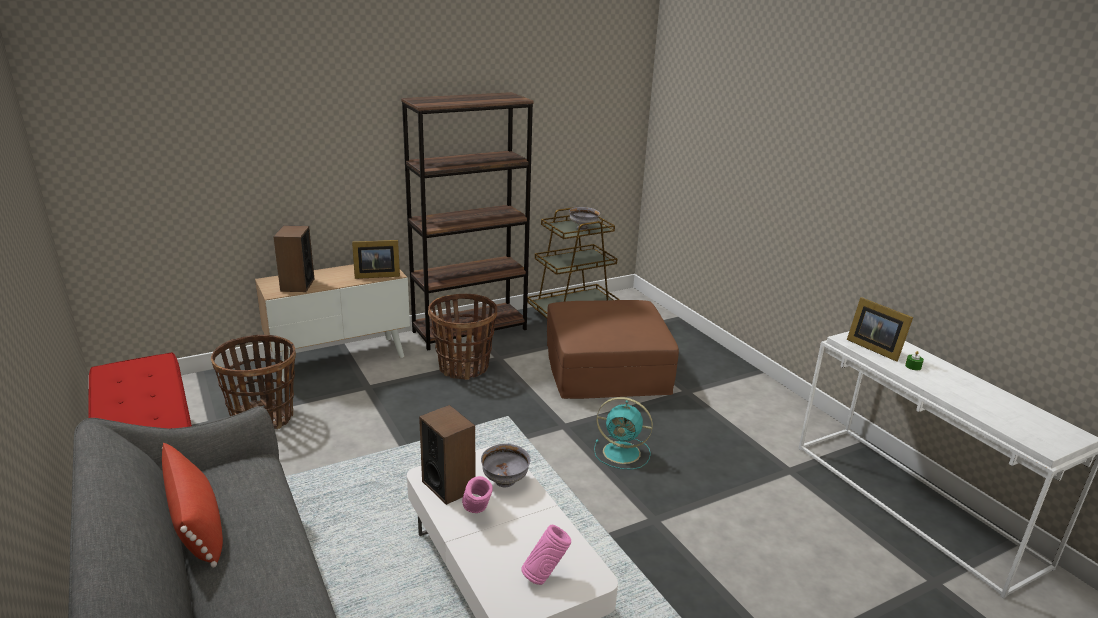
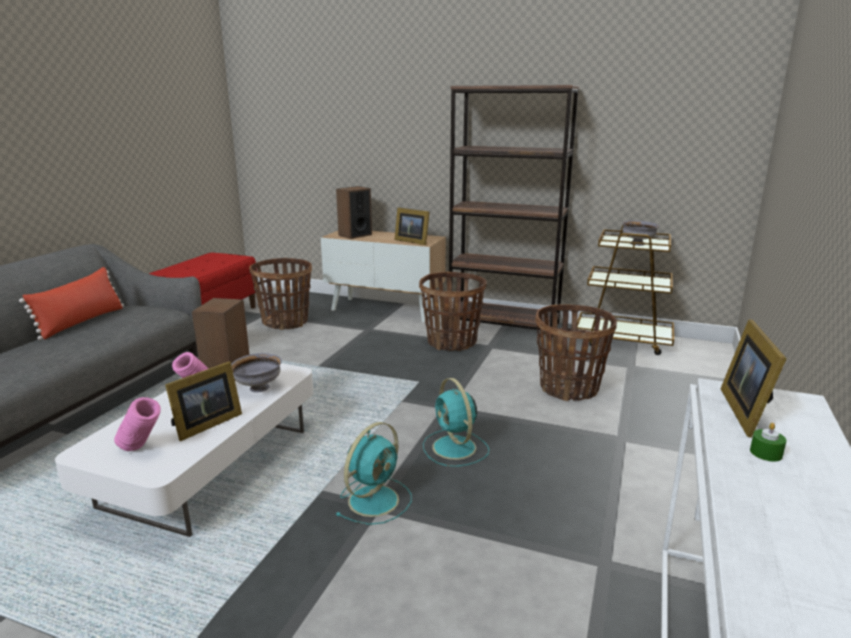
camera: 50 degrees right, 5 degrees down
(539, 531) = (204, 425): none -> picture frame
(606, 369) = (569, 388): brown ottoman -> basket
(645, 516) = (375, 499): none -> turquoise fan

